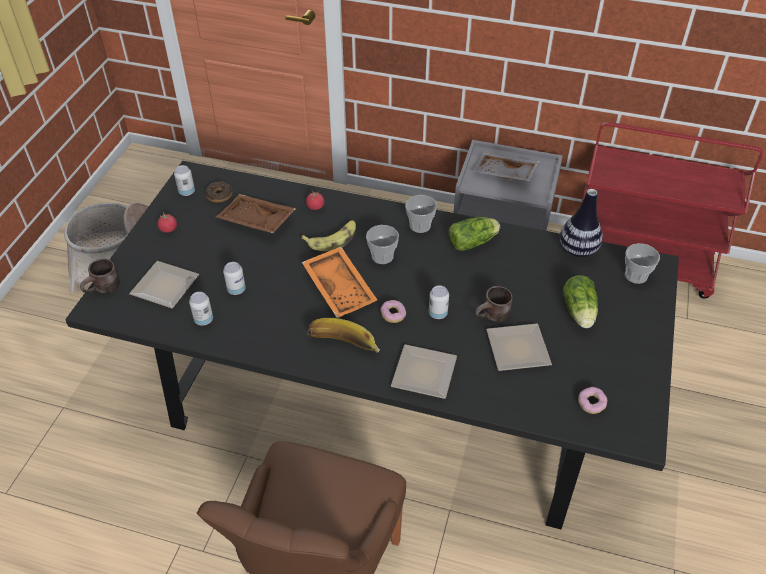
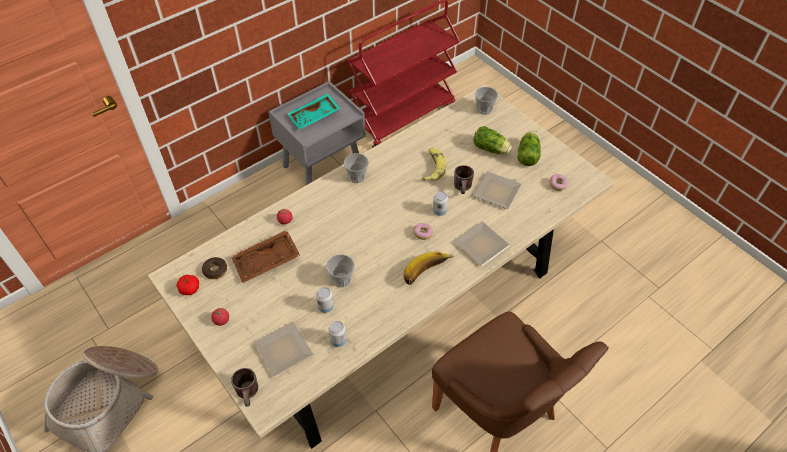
camera: 55 degrees left, 5 degrees up
(187, 192) = (189, 289): can -> tomato
(333, 239) = (326, 228): banana -> banana (433, 167)
(341, 288) = (376, 248): orange tray -> none
(382, 256) = (367, 211): cup -> cup (341, 279)
(383, 398) = (393, 304): black dining table -> beige dining table
(474, 242) = (395, 160): lettuce -> lettuce (528, 154)
(504, 174) = (314, 117): grey tray -> turquoise tray
(577, 250) = (444, 119): vase -> none

